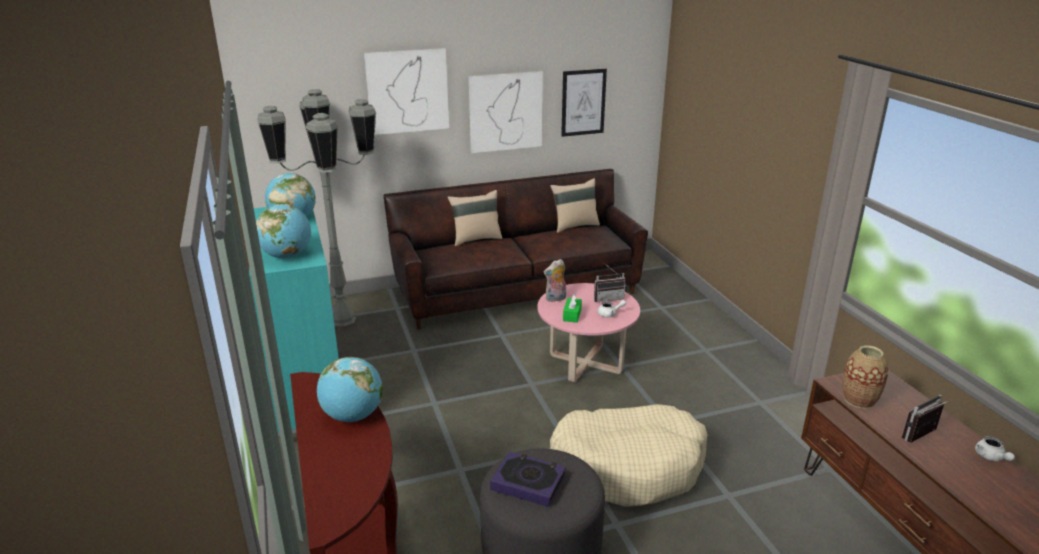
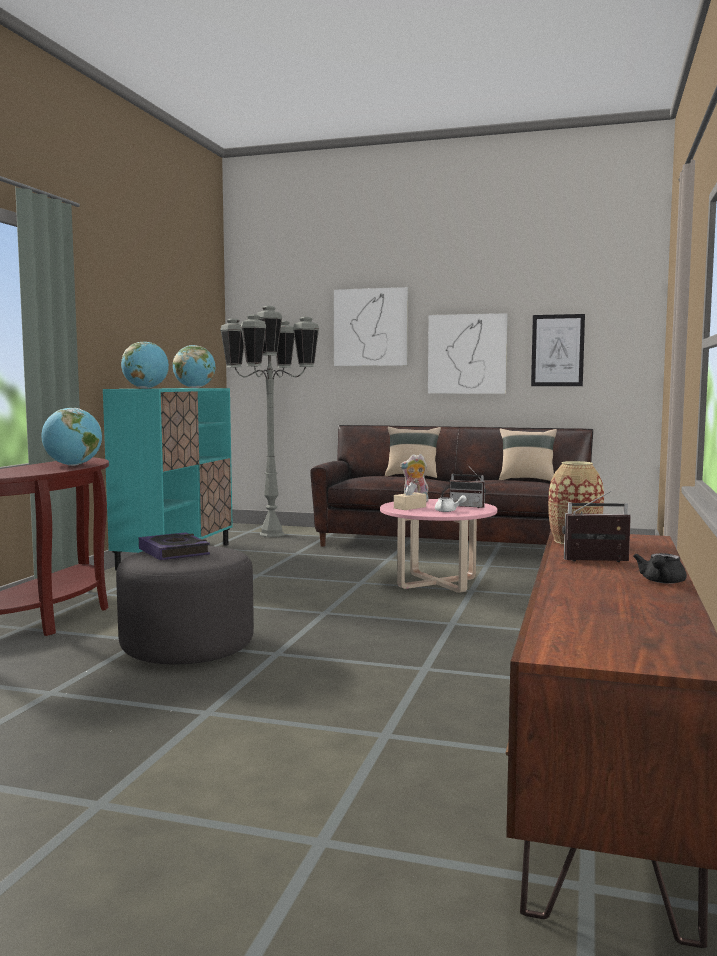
camera: 35 degrees right, 20 degrees down
(572, 315) = (410, 507): green tissue box -> beige tissue box
(628, 466) = (357, 632): beige dog bed -> none
(991, 457) = (661, 582): white teapot -> black teapot

